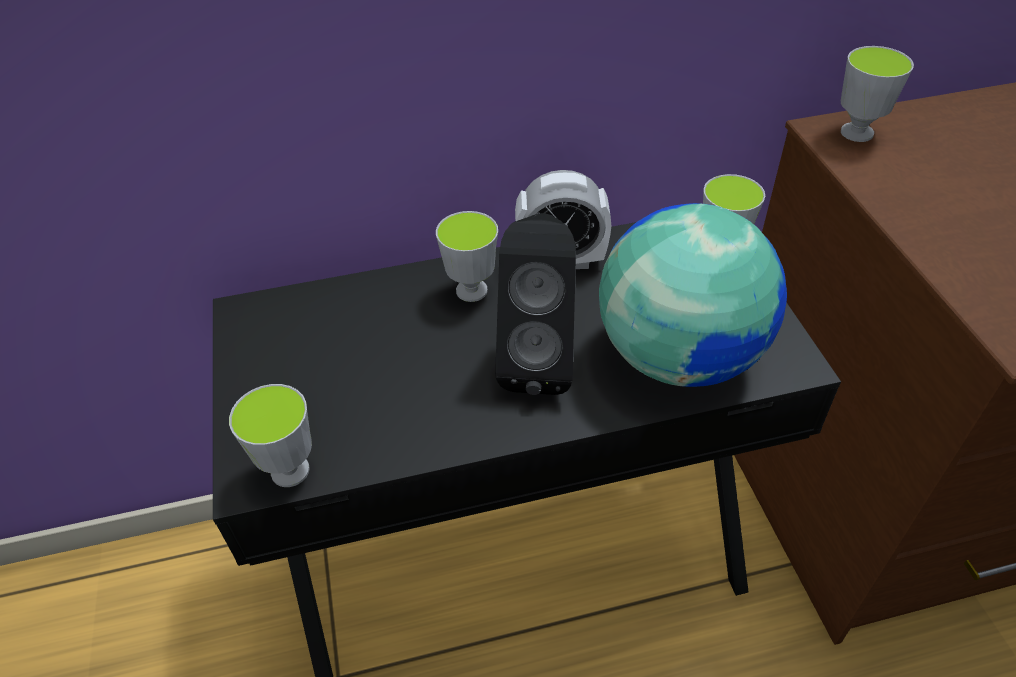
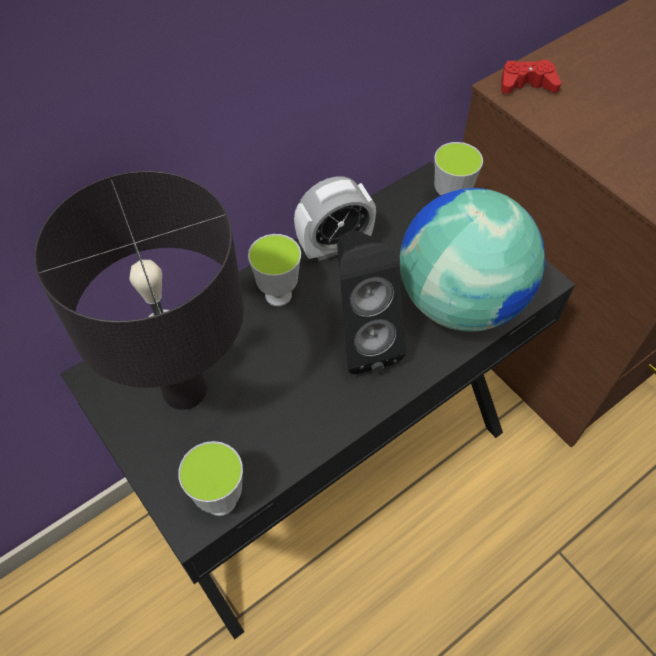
camera: 25 degrees left, 10 degrees up
(320, 352) = (185, 391): none -> black table lamp
(857, 133) = (526, 84): cup -> red game controller

